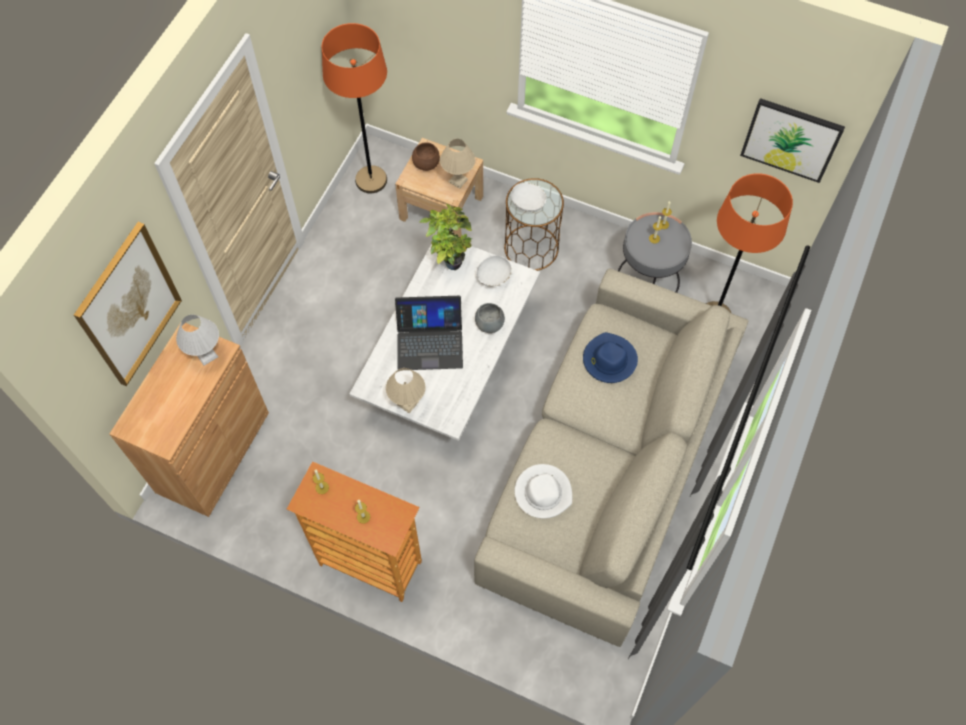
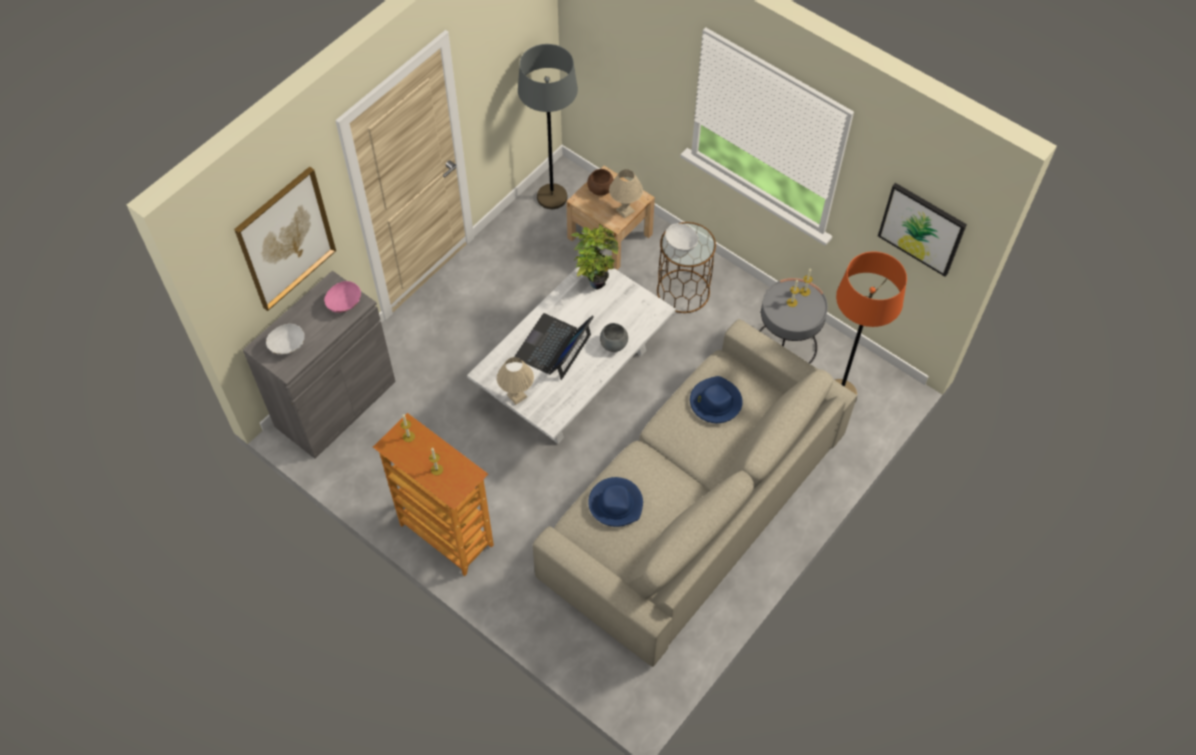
camera: 15 degrees right, 5 degrees down
(206, 356) = (344, 304): white table lamp -> pink bowl
(213, 452) = (335, 404): brown cabinet -> grey cabinet
(371, 180) = (552, 197): orange floor lamp -> grey floor lamp
(430, 341) = (554, 347): laptop -> laptop turned 105 degrees clockwise
(493, 278) = (630, 304): white bowl -> white bowl (288, 346)
(543, 492) = (616, 503): white hat -> blue hat

